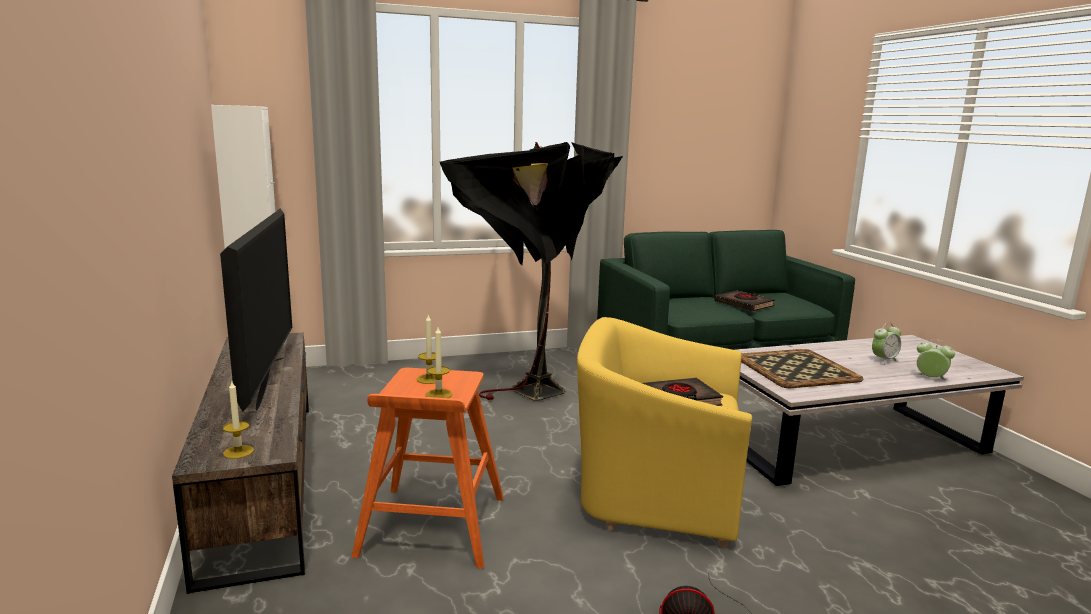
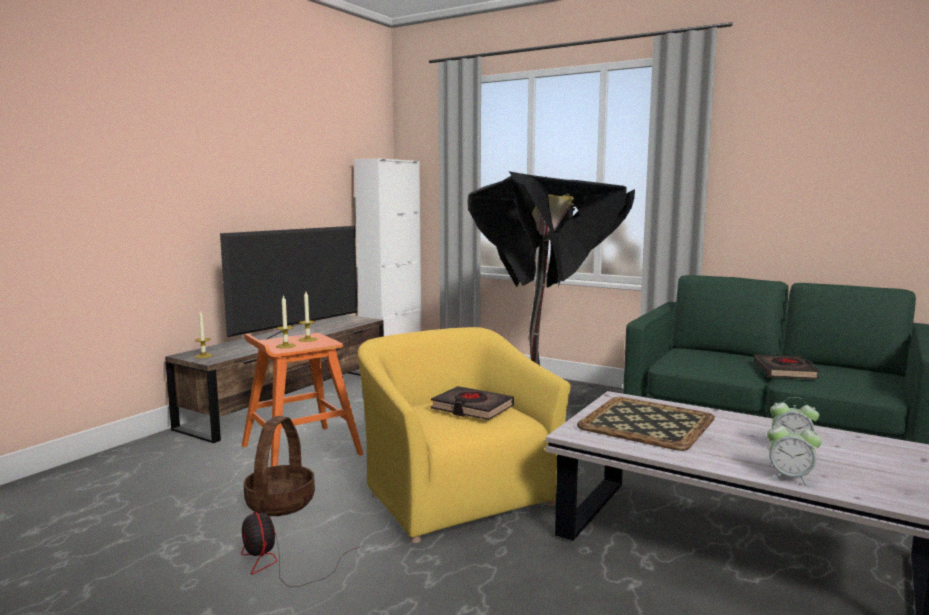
camera: 50 degrees right, 5 degrees down
(557, 585) = (280, 502): none -> basket
(930, 378) = (790, 478): alarm clock -> alarm clock turned 120 degrees clockwise

